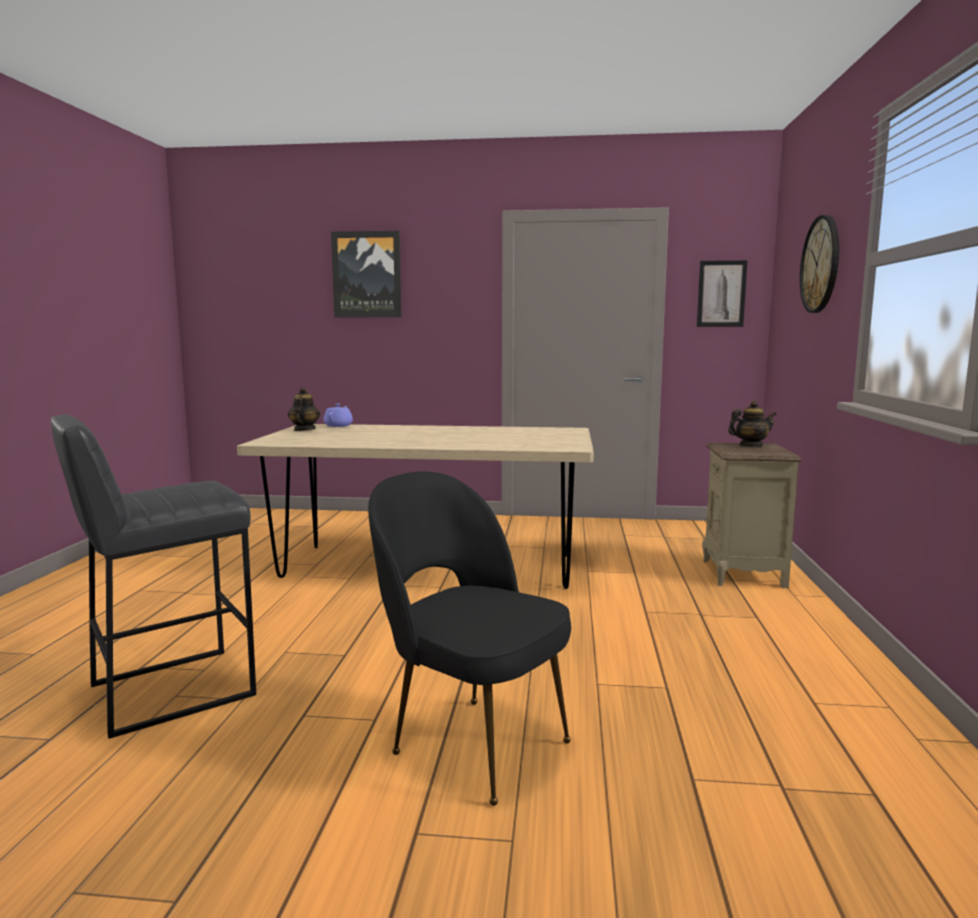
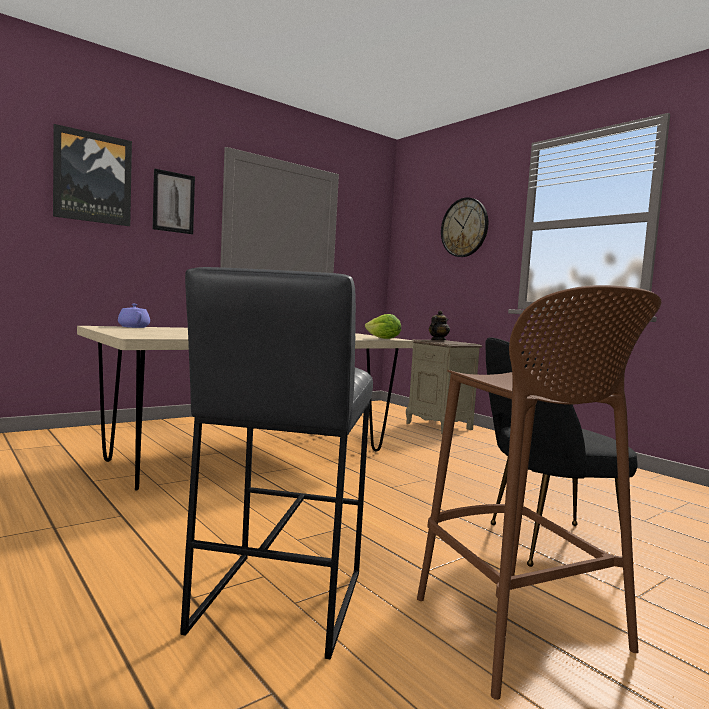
camera: 45 degrees left, 5 degrees down
(242, 790) = (516, 630): none -> brown stool
(304, 430) = (117, 329): teapot -> none
(552, 448) = (383, 339): none -> lettuce
(721, 294) = (366, 241): picture -> picture (173, 202)

